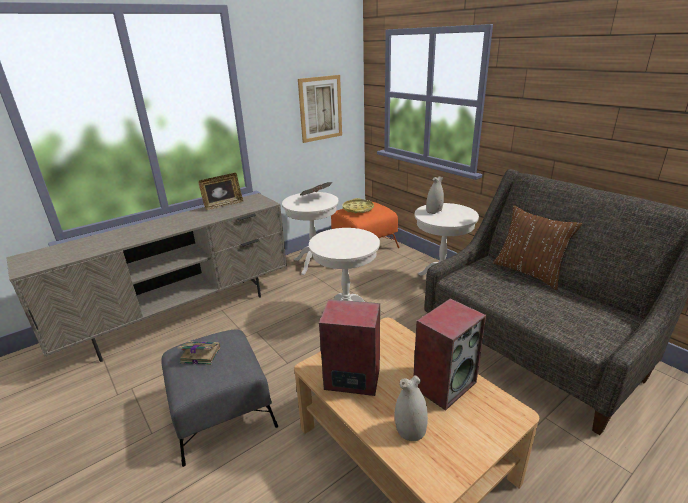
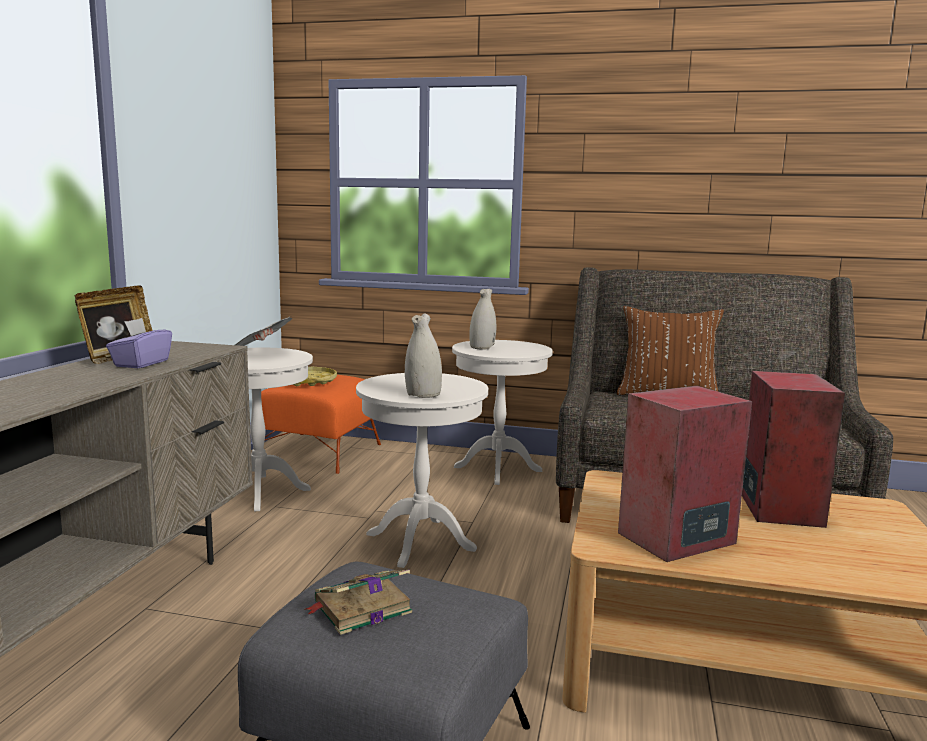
camera: 40 degrees left, 15 degrees down
(222, 212) = (141, 363): none -> purple tissue box
(320, 108) = (227, 196): picture -> none
(410, 431) = (836, 558): white vase -> white vase (422, 395)

